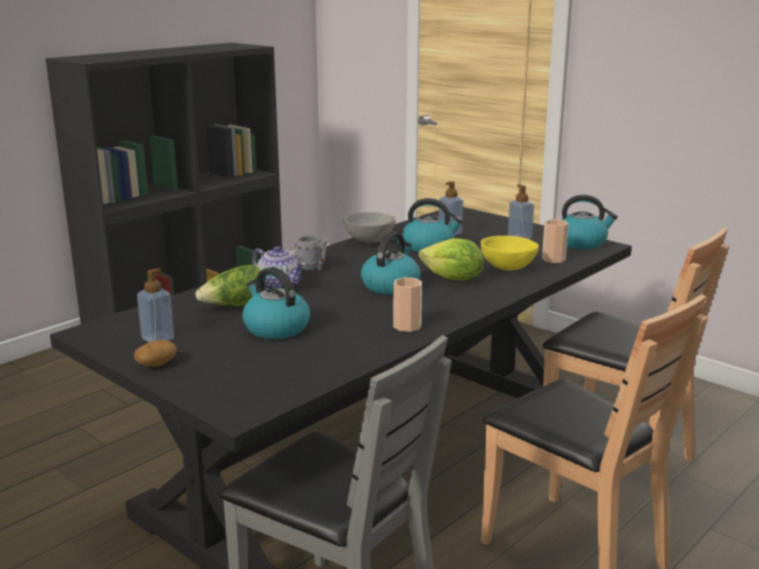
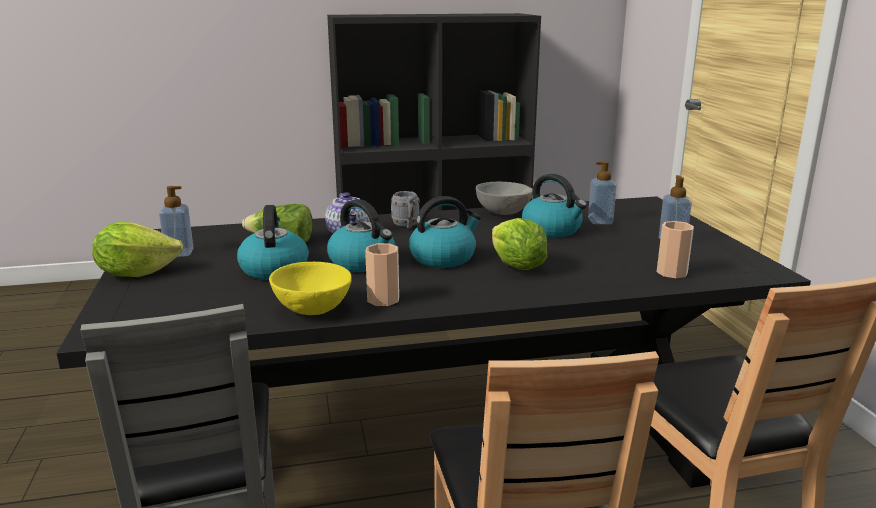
camera: 35 degrees right, 0 degrees up
(156, 364) = (136, 273): potato -> lettuce
(507, 267) = (599, 269): yellow bowl -> yellow bowl (313, 309)
(581, 242) = (743, 263): kettle -> kettle (363, 262)

